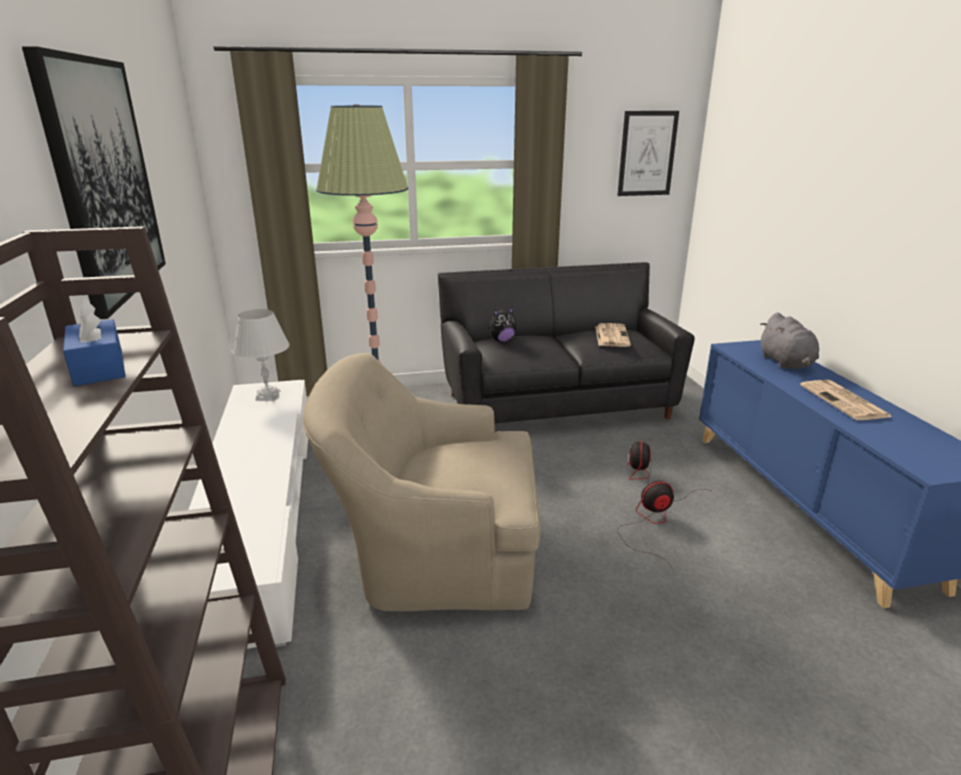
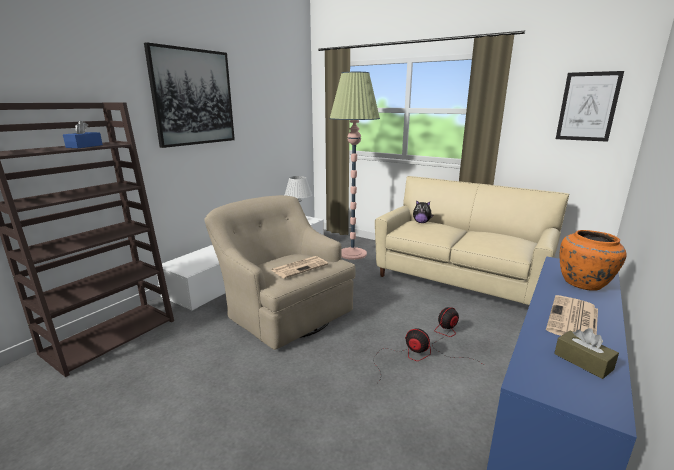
camera: 45 degrees right, 5 degrees down
(557, 406) = (459, 280): black sofa -> beige sofa
(611, 336) = (499, 238): newspaper -> newspaper (300, 267)
(786, 363) = (584, 284): grey plush toy -> orange vase
(913, 434) = (583, 361): none -> brown tissue box

